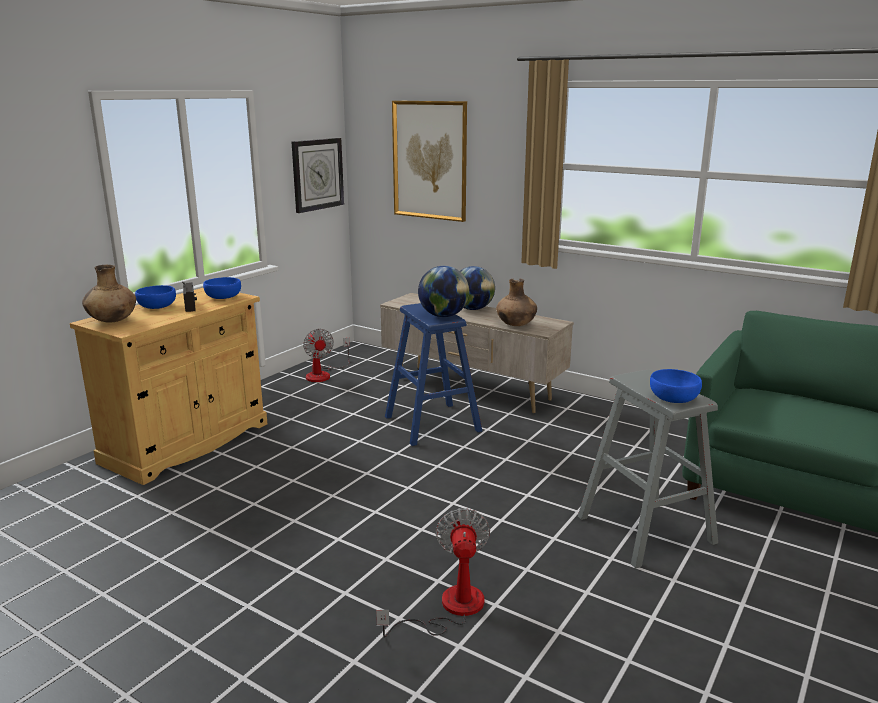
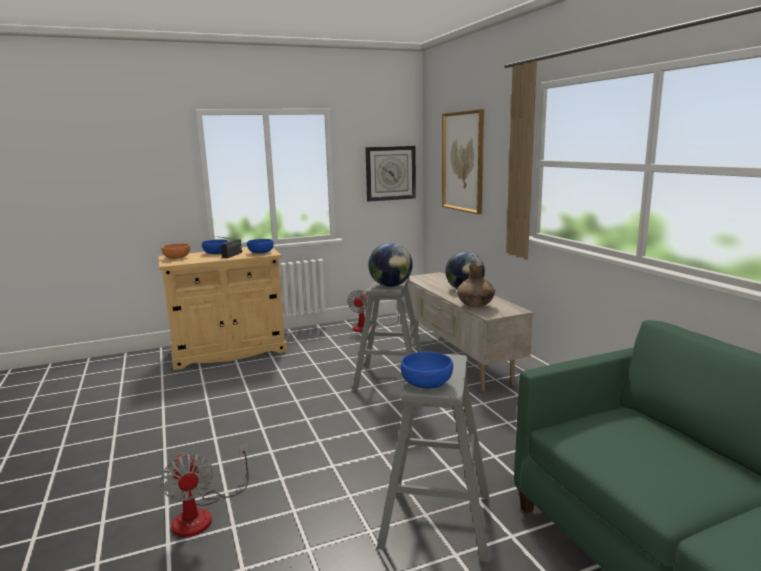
camera: 35 degrees right, 5 degrees down
(112, 321) = (177, 257): brown vase -> orange bowl
(432, 423) = (390, 378): blue stool -> grey stool
(450, 608) = (203, 514): fan -> fan turned 120 degrees clockwise

